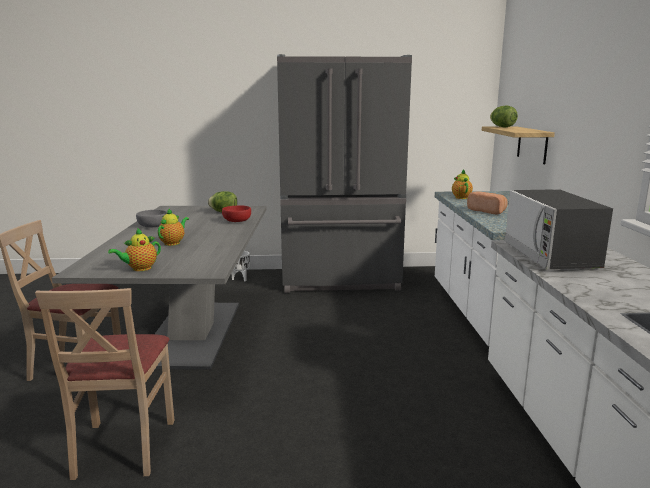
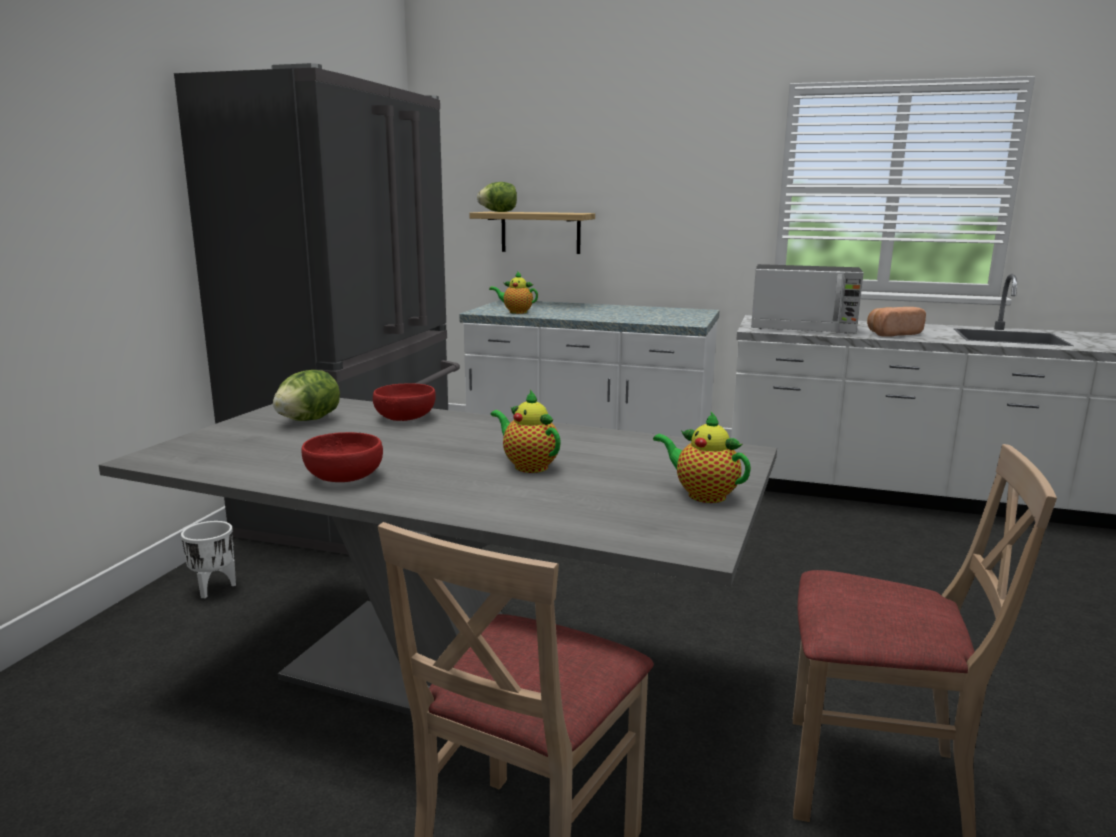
camera: 70 degrees left, 0 degrees up
(139, 269) = (702, 495): teapot -> teapot turned 150 degrees clockwise
(152, 226) = (343, 477): grey bowl -> red bowl
(488, 211) = (606, 316): bread -> bread (891, 334)

